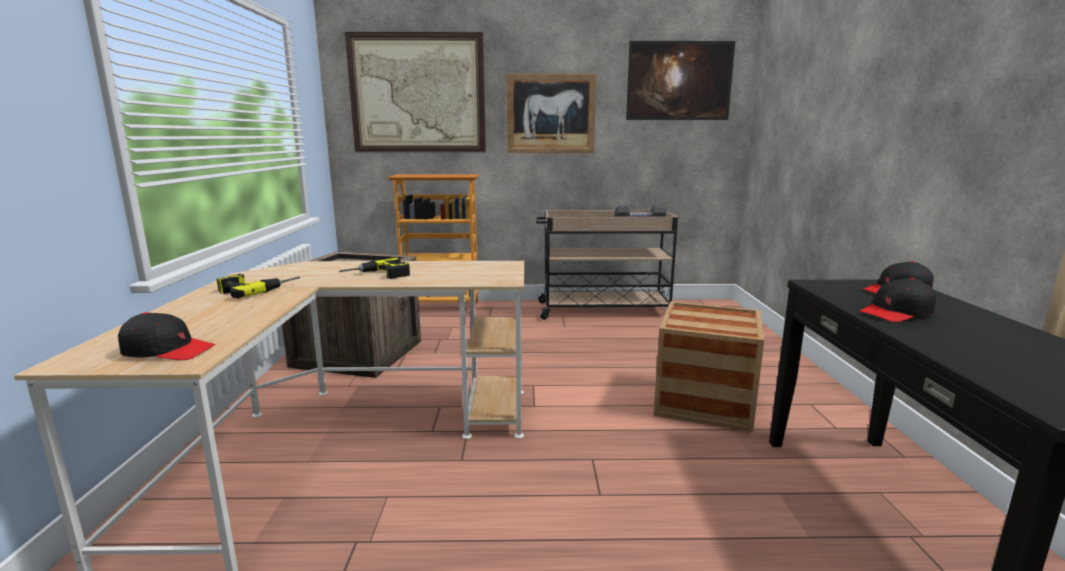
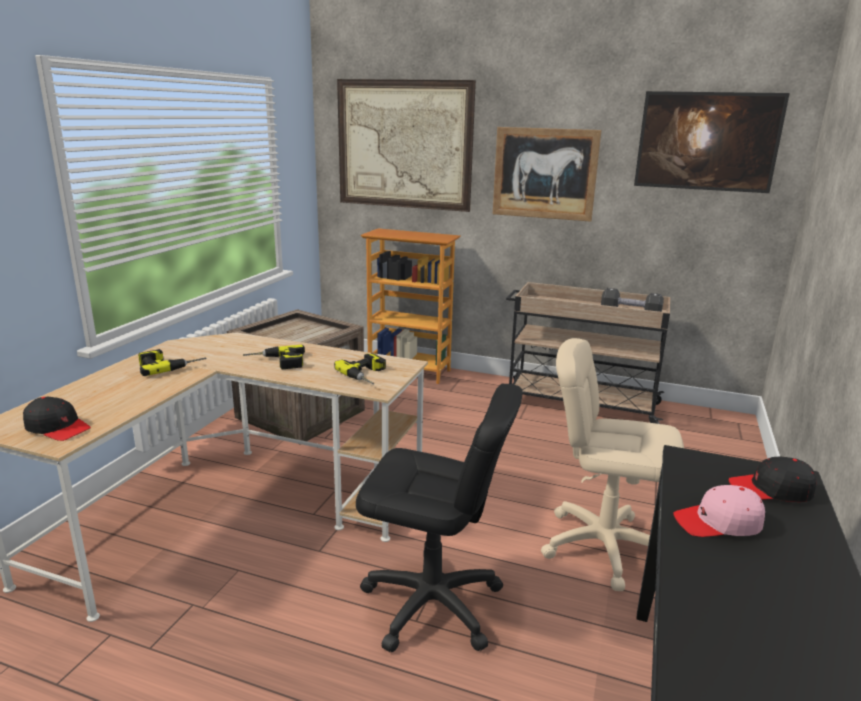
camera: 20 degrees right, 5 degrees up
(483, 273) = (368, 375): none -> power drill
(603, 477) = (432, 604): none -> black office chair
(704, 402) = (603, 546): crate -> beige office chair
(896, 313) = (718, 523): black cap -> pink cap

